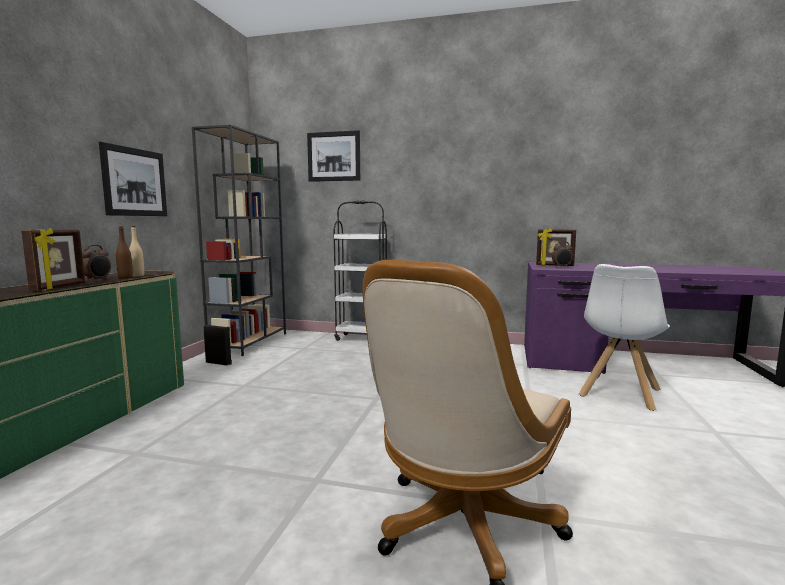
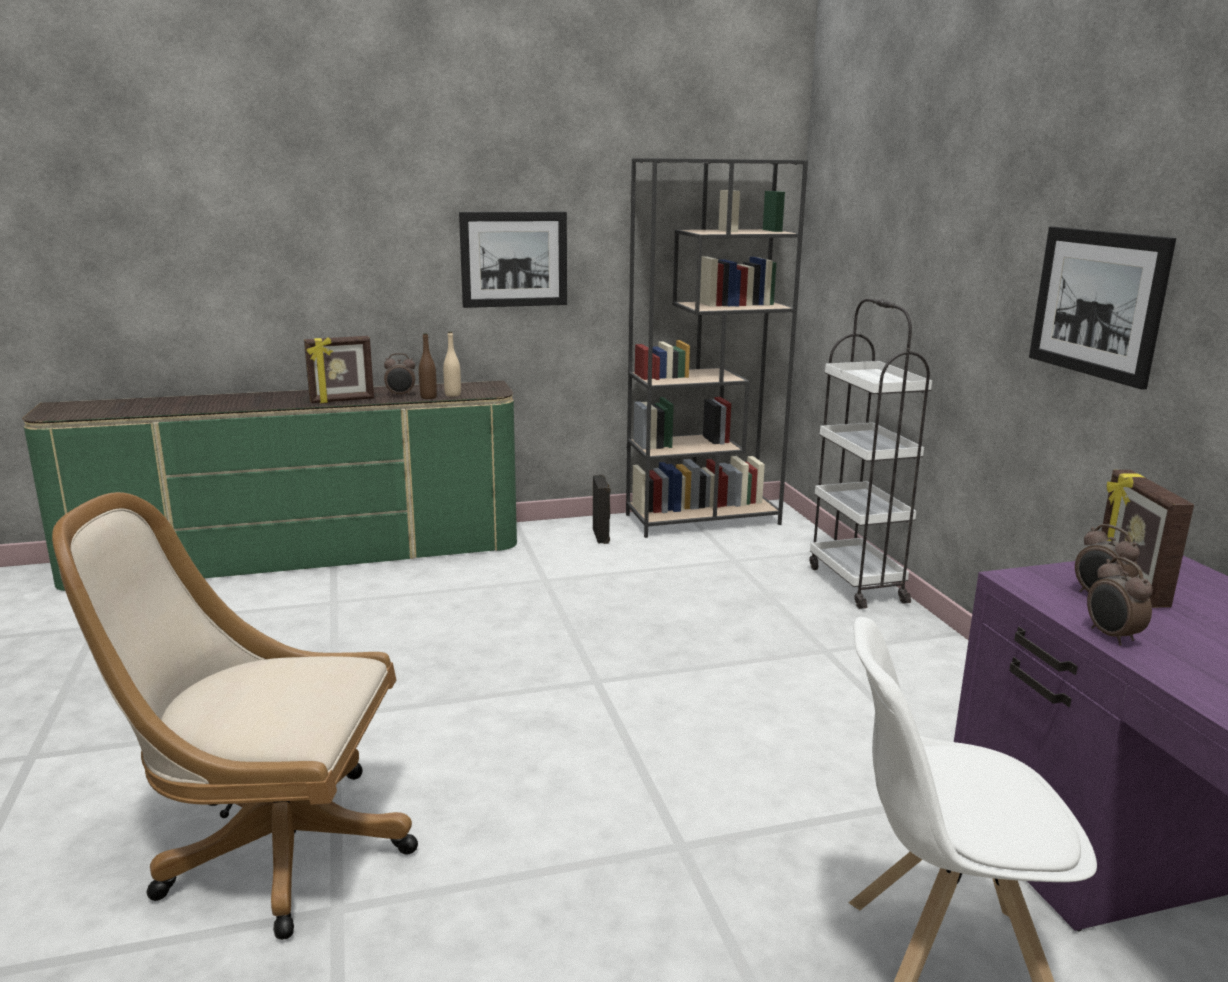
camera: 60 degrees right, 10 degrees up
(334, 156) = (891, 192): picture -> picture (1097, 303)
(591, 269) = (1111, 636): none -> alarm clock

